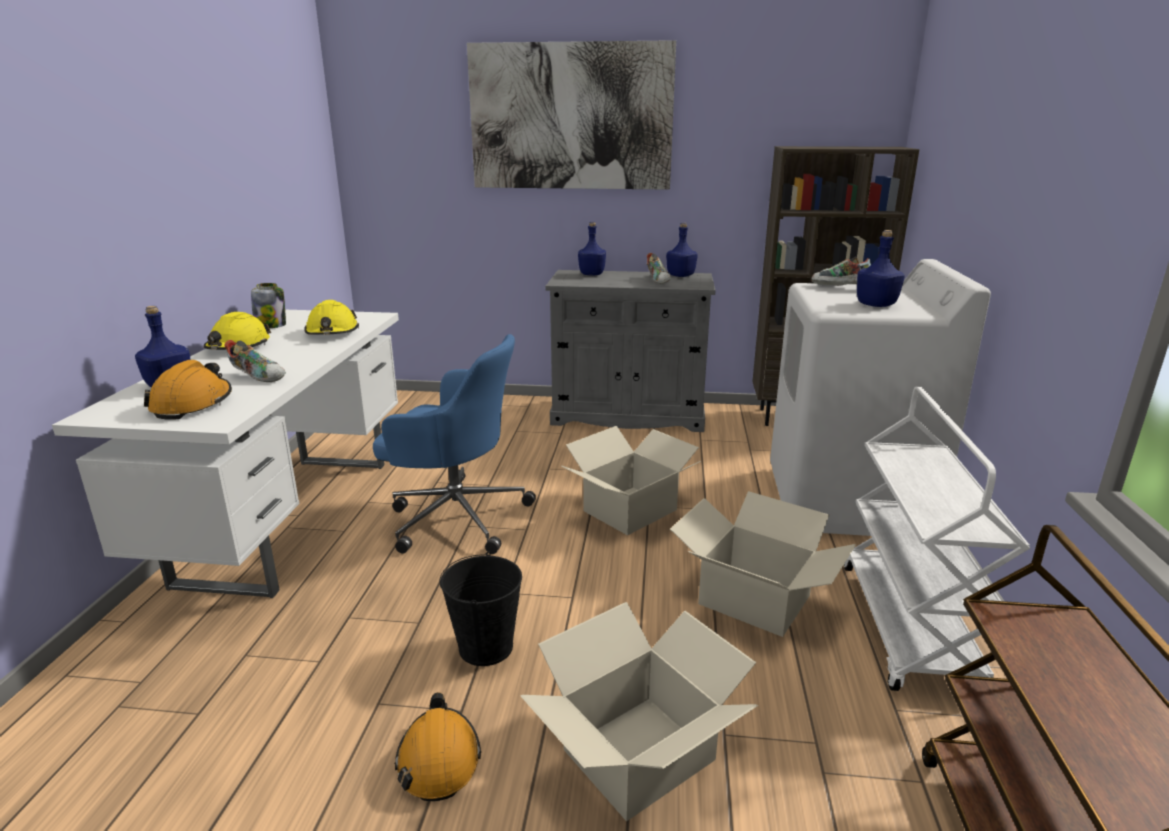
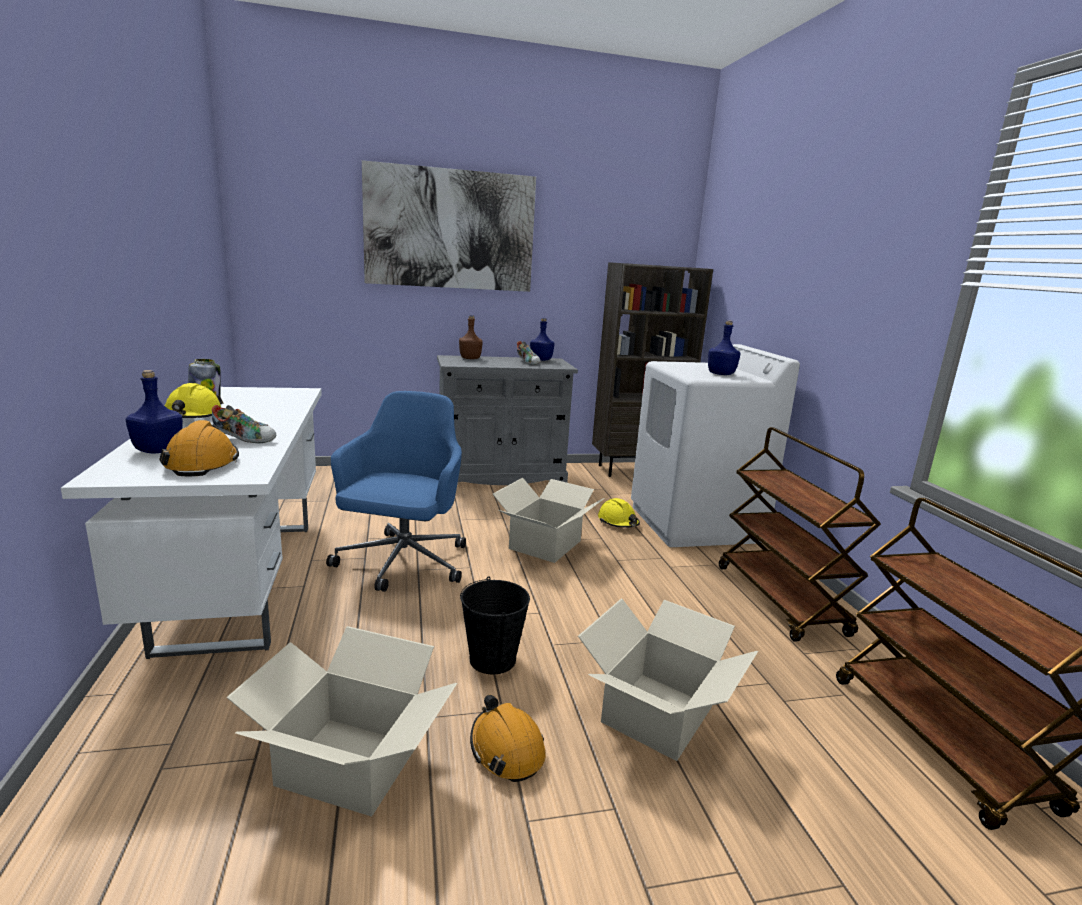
camera: 20 degrees left, 5 degrees down
(332, 332) = (276, 404): yellow hard hat -> yellow hard hat (618, 522)
(456, 516) = (402, 563): blue office chair -> blue office chair turned 75 degrees counterclockwise
(592, 274) = (470, 358): blue bottle -> brown bottle
(754, 599) = (673, 596): cardboard box -> cardboard box (349, 763)
(839, 288) = (684, 364): shoe -> none
(908, 627) = (781, 600): white cart -> brown cart

